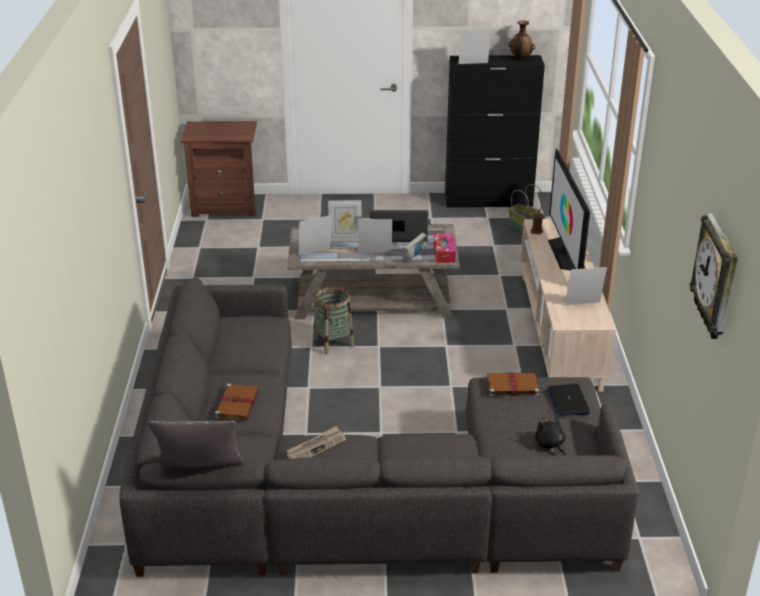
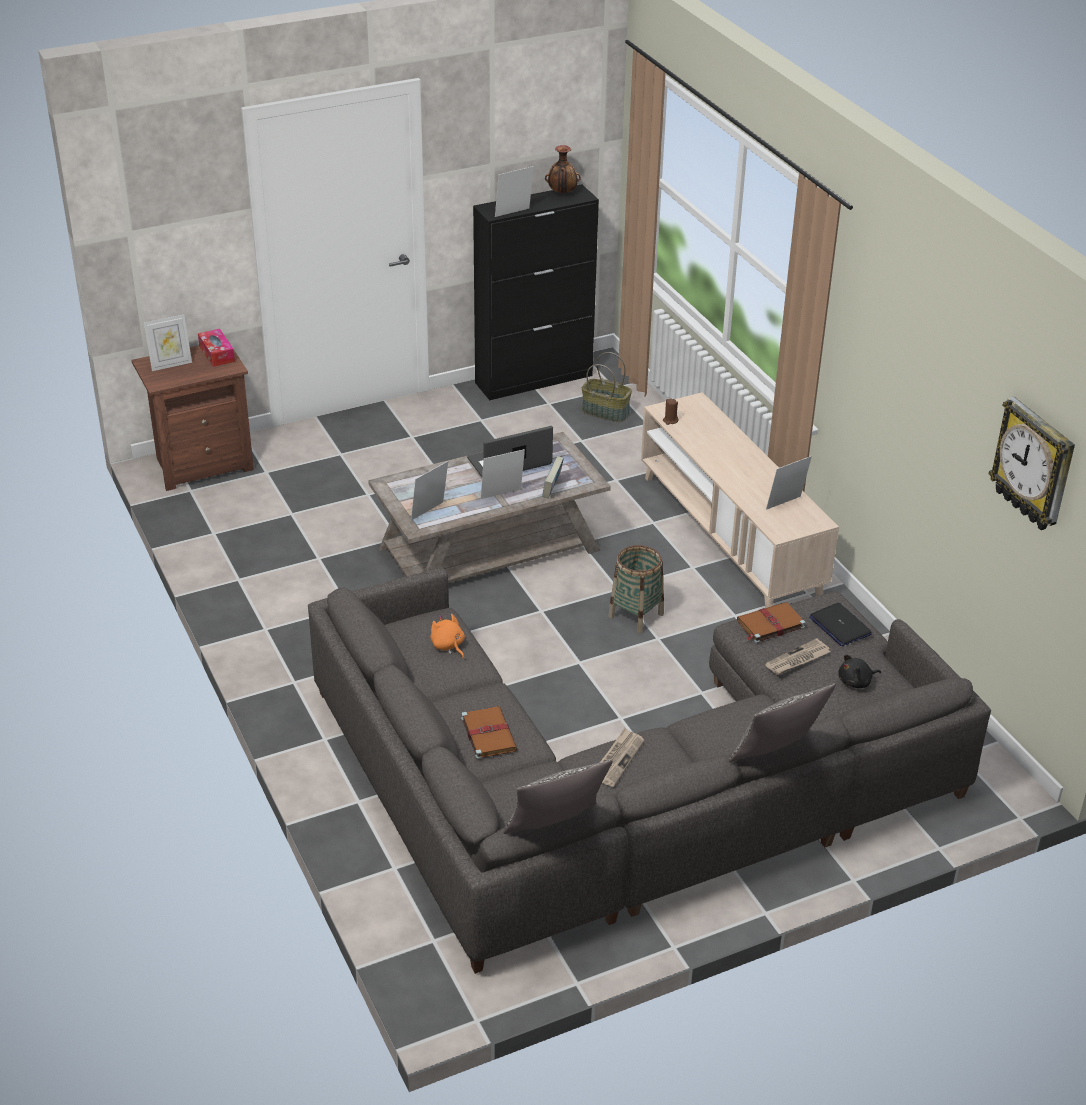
camera: 25 degrees left, 5 degrees up
(259, 340) = (448, 646): none -> orange plush toy
(333, 342) = (484, 621): basket -> basket (636, 615)
(345, 238) = (449, 482): picture frame -> picture frame (170, 364)
(414, 470) = (776, 755): none -> pillow
(444, 253) = (582, 475): tissue box -> tissue box (217, 354)
(513, 416) = (797, 659): none -> newspaper
(550, 445) = (856, 682): black plush toy -> black plush toy turned 60 degrees counterclockwise
(566, 254) = (723, 443): television -> none

